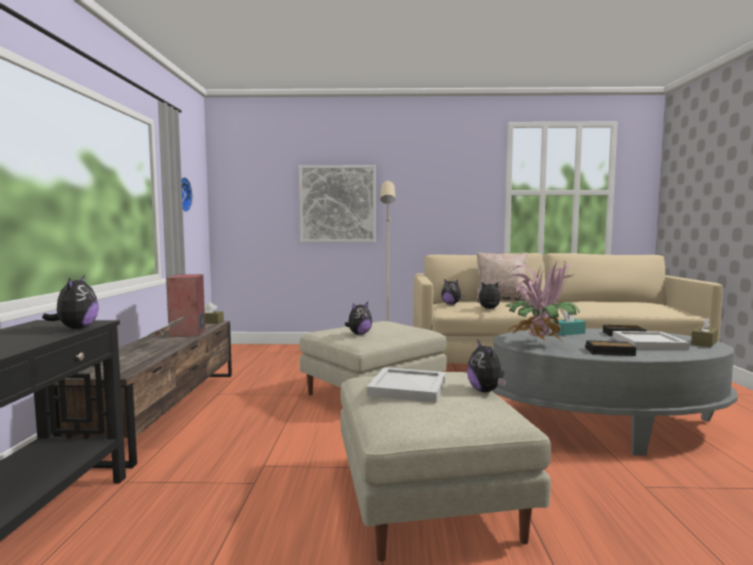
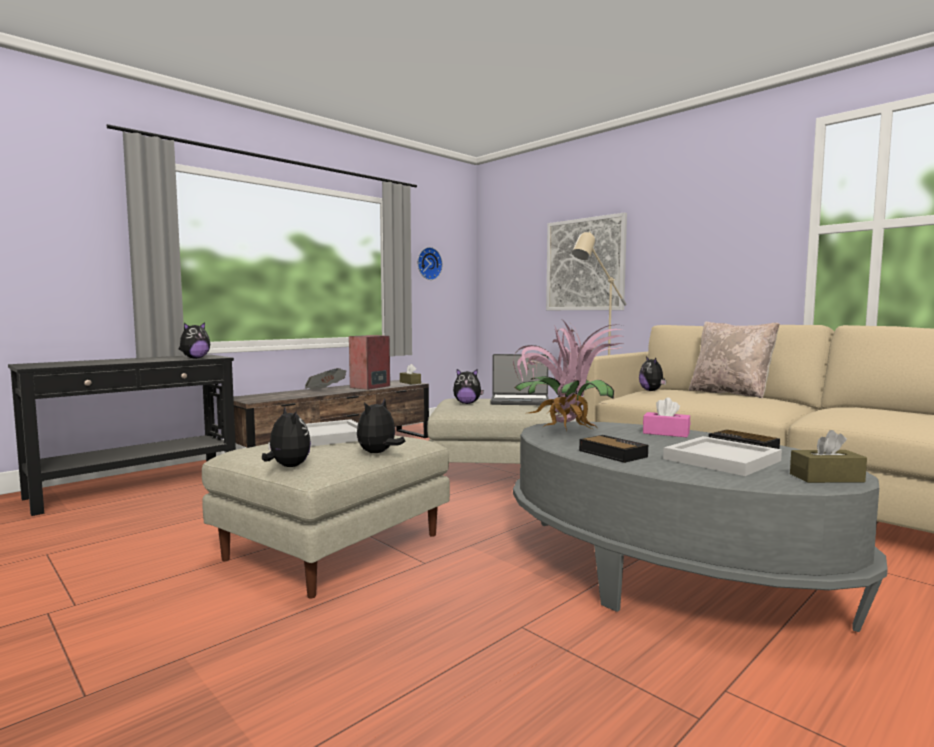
camera: 45 degrees right, 0 degrees up
(388, 325) = (520, 401): none -> laptop
(489, 309) = (671, 399): plush toy -> plush toy (287, 467)
(568, 333) = (666, 433): turquoise tissue box -> pink tissue box

